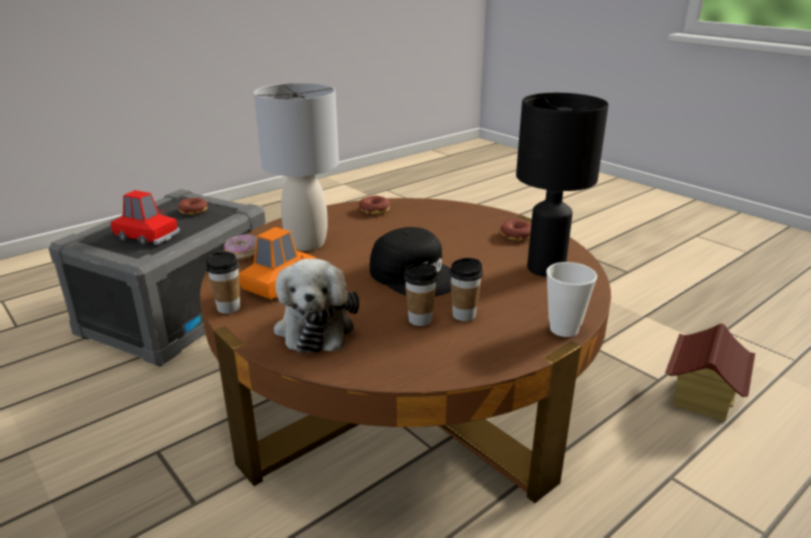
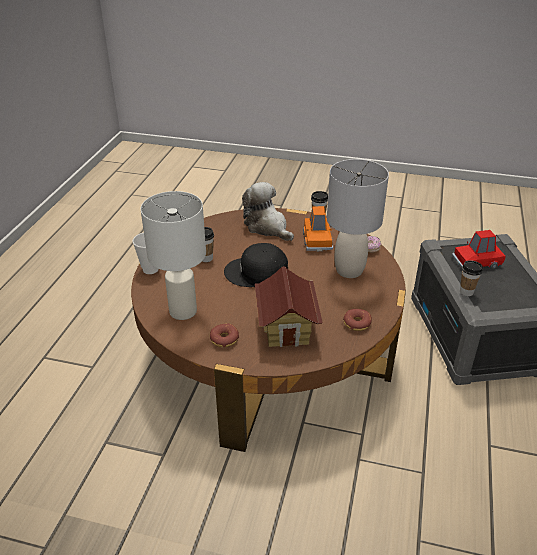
camera: 145 degrees right, 10 degrees up
(193, 211) = (506, 295): donut -> none
(420, 320) = (225, 248): cup -> cup (466, 292)
(545, 269) = (183, 310): black table lamp -> white table lamp
(701, 397) = (72, 439): toy house -> toy house (287, 329)

